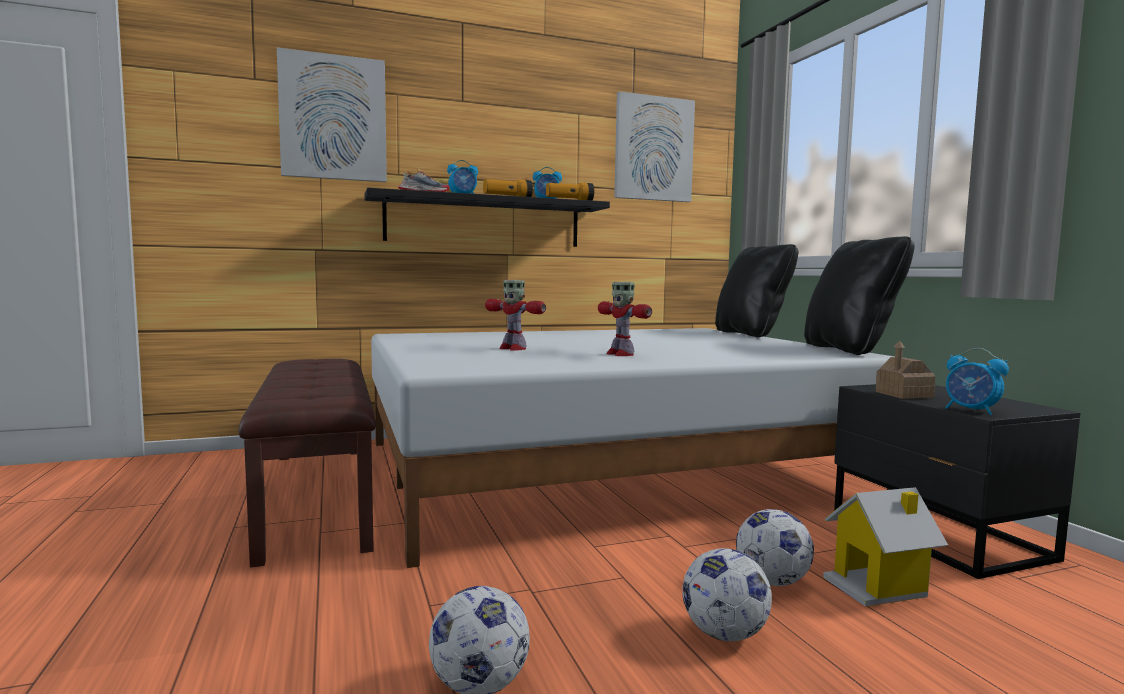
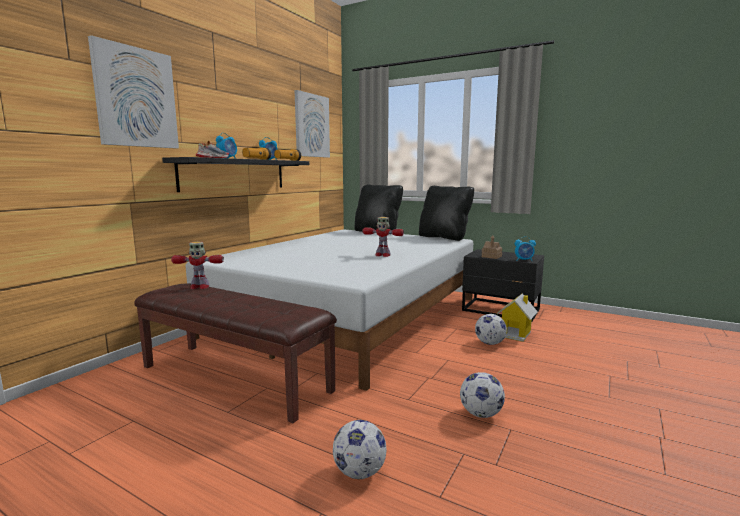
camera: 40 degrees left, 5 degrees up
(512, 348) = (323, 260): toy robot -> toy robot (199, 287)
(723, 634) = (508, 365): football -> football (359, 472)

